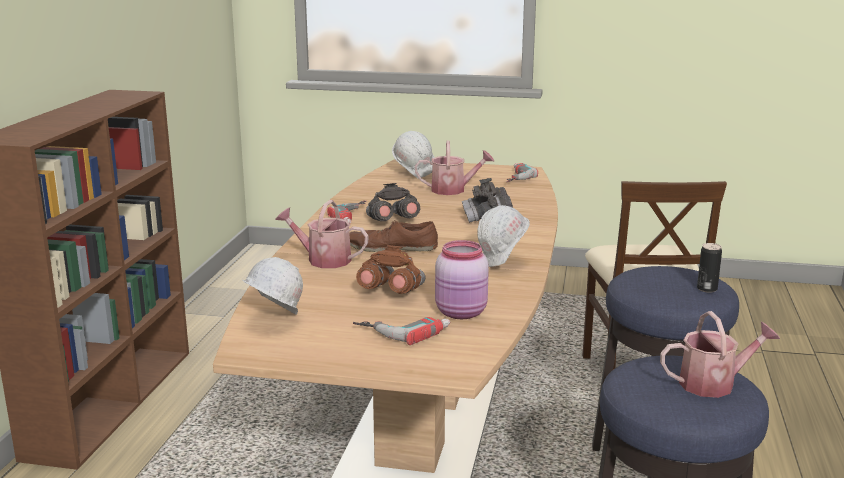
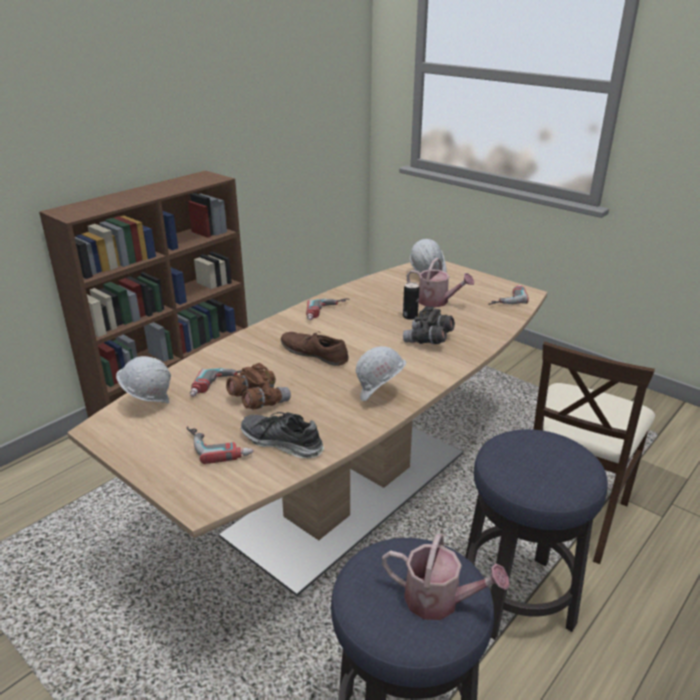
camera: 30 degrees right, 10 degrees up
(323, 260) = (252, 352): watering can -> none
(333, 290) = (222, 386): none -> power drill
(391, 222) = (347, 325): grey binoculars -> none
(462, 313) = (282, 443): pink jar -> shoe
(707, 289) = (568, 479): can -> can (410, 316)

